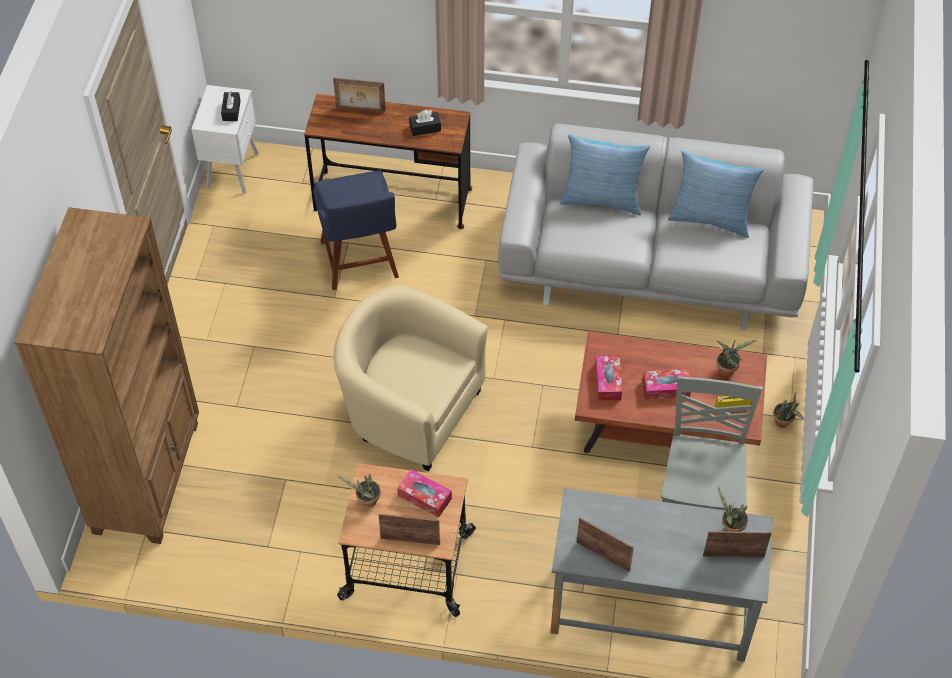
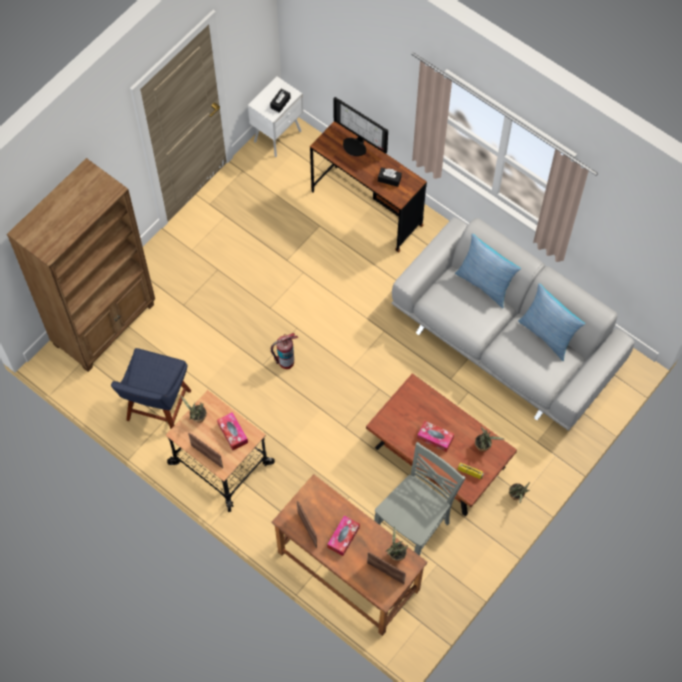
camera: 30 degrees right, 10 degrees up
(360, 109) = (356, 145): picture frame -> monitor
(360, 263) = (317, 244): blue chair -> blue chair (157, 408)
(409, 409) = (286, 362): beige armchair -> fire extinguisher
(608, 381) = (401, 414): tissue box -> tissue box (343, 537)
(650, 609) = (348, 571): grey desk -> brown desk

